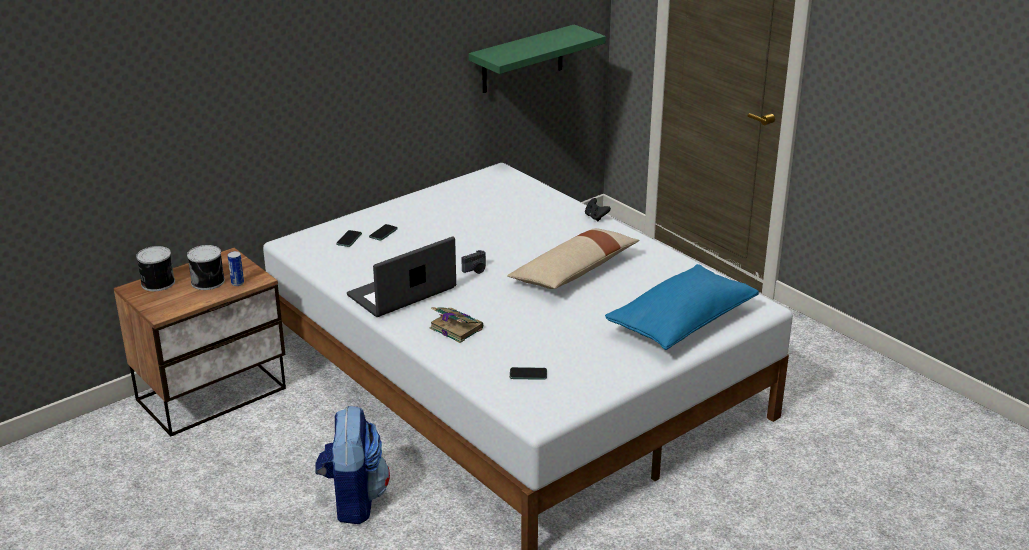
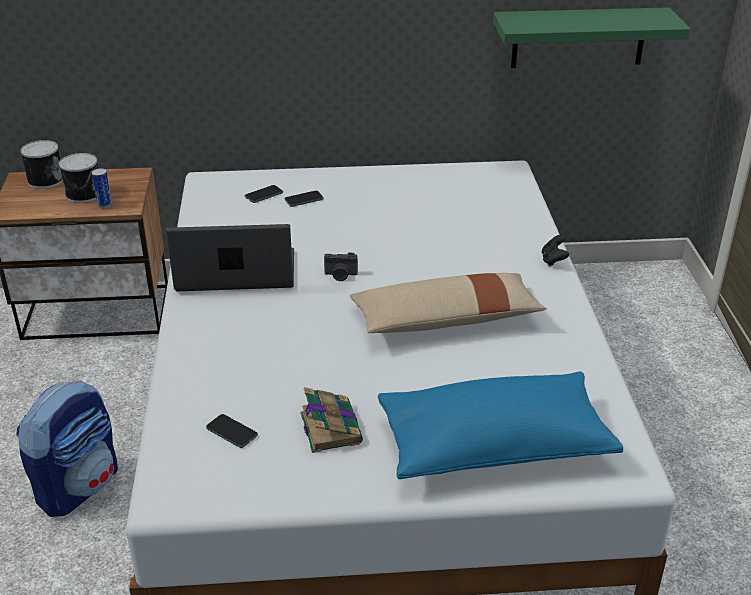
camera: 35 degrees right, 5 degrees up
(455, 328) = (232, 337): book -> book (330, 427)

